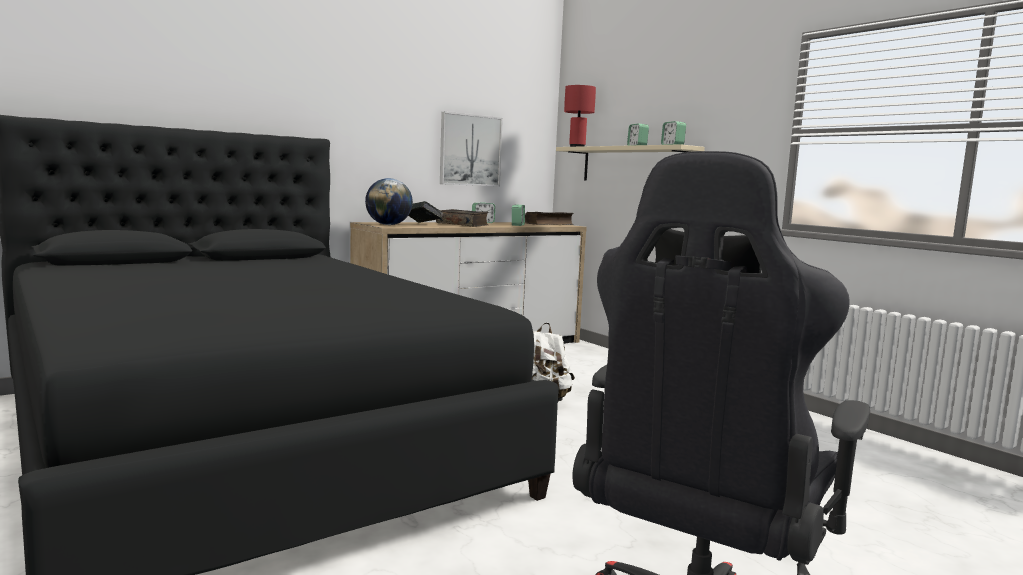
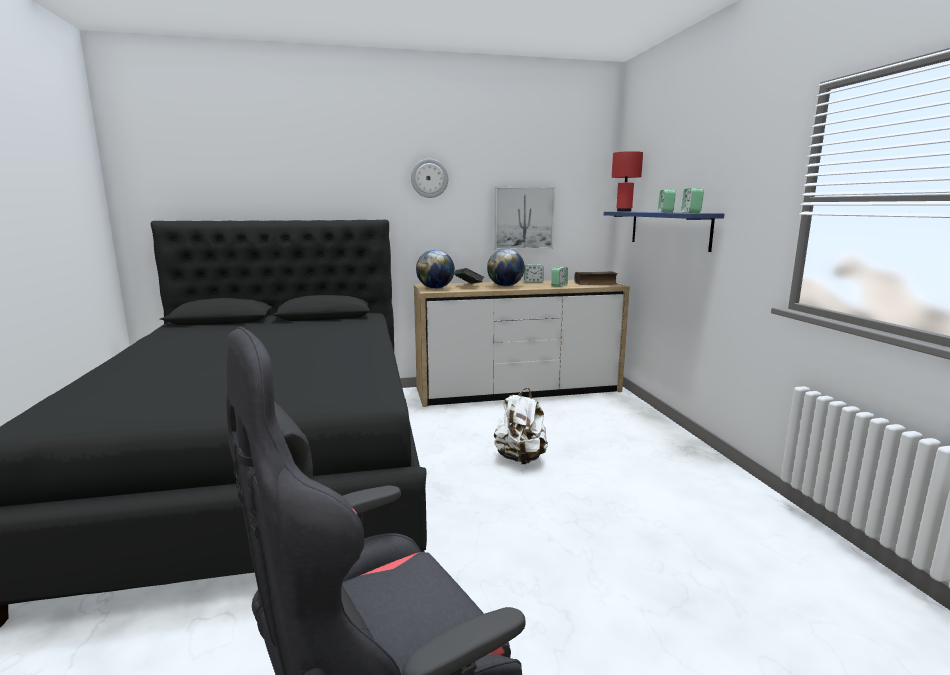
camera: 25 degrees right, 5 degrees up
(371, 94) = (429, 178): none -> wall clock
(462, 224) = (505, 286): book -> globe
(634, 165) = (668, 229): beige shelf -> blue shelf

